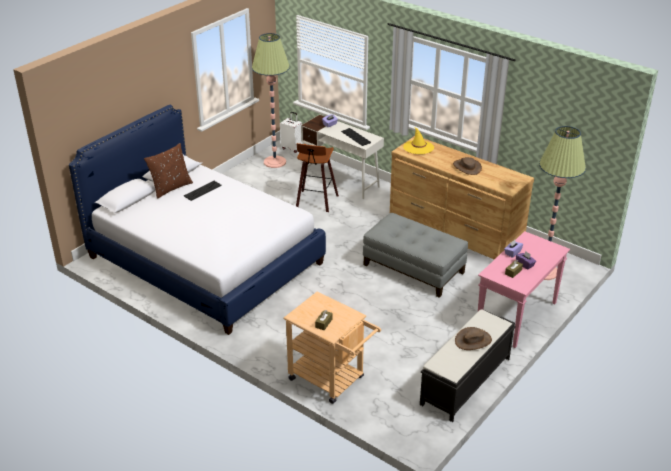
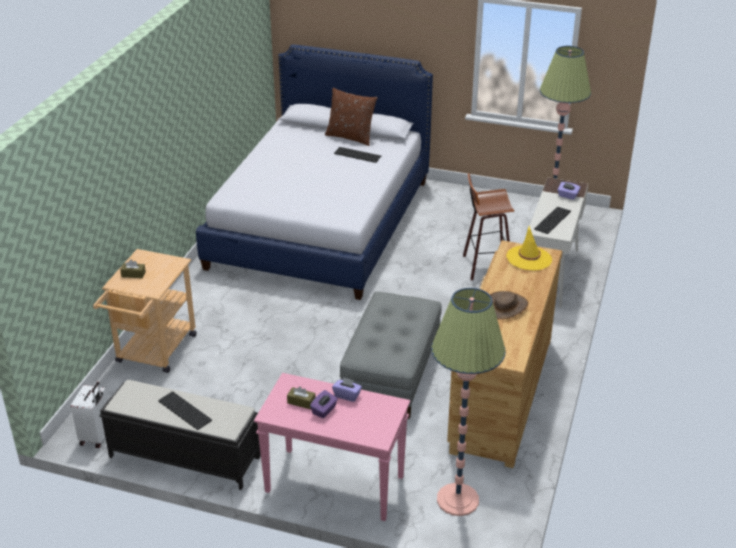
camera: 70 degrees right, 0 degrees up
(292, 148) = (594, 221): white suitcase -> white suitcase (97, 436)
(473, 340) = (186, 410): brown hat -> keyboard

